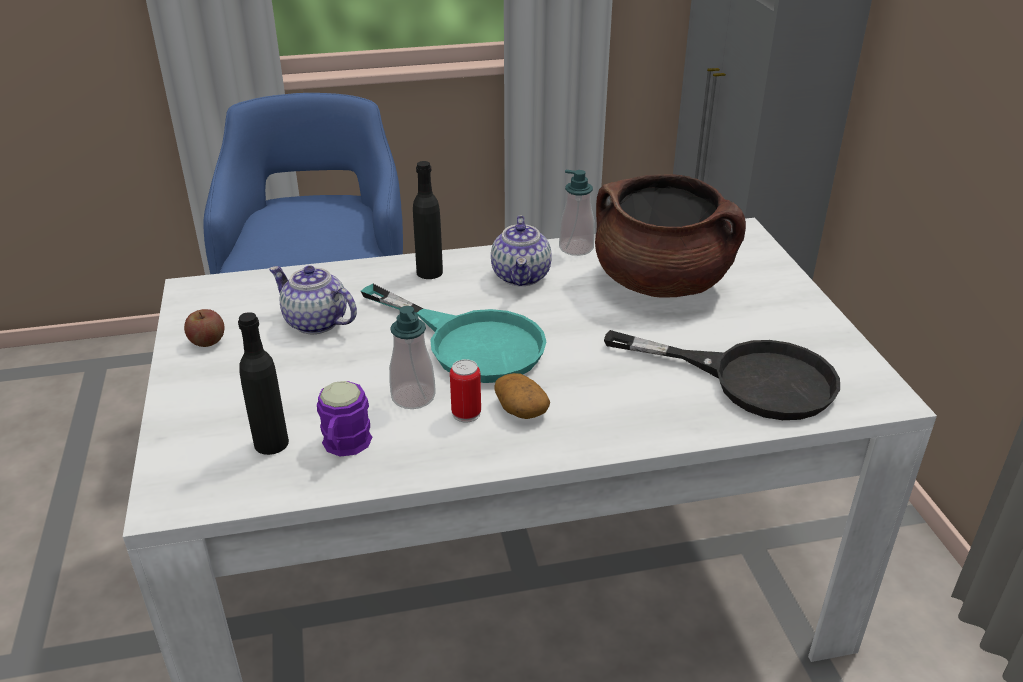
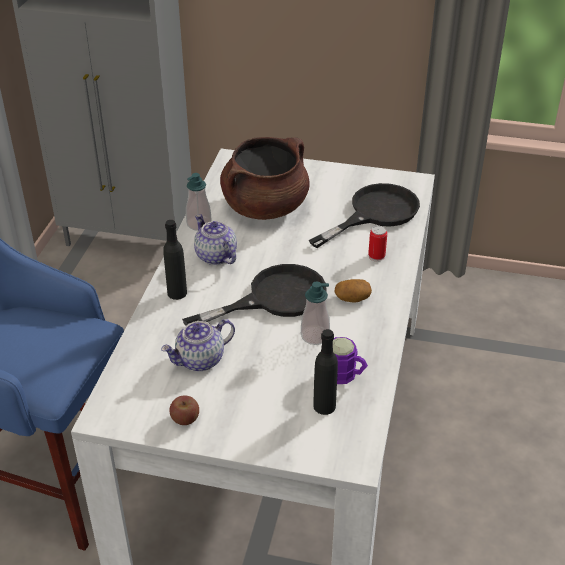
camera: 65 degrees left, 5 degrees up
(466, 413) = (343, 319): can -> can (376, 256)
(470, 342) = (274, 298): turquoise frying pan -> black frying pan
(522, 276) = (215, 256): teapot -> teapot turned 150 degrees counterclockwise

